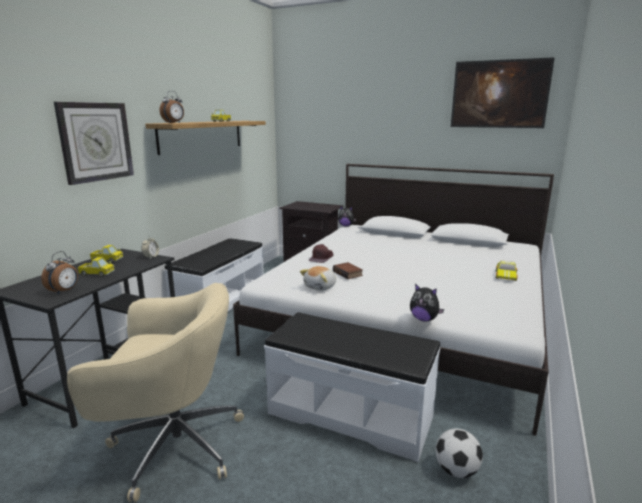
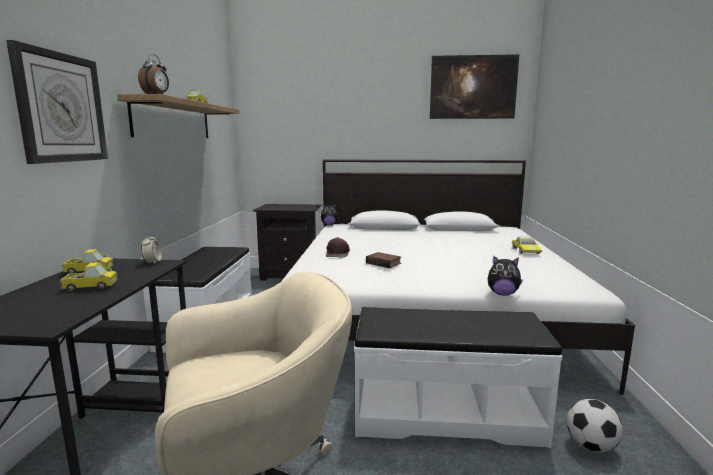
camera: 20 degrees left, 5 degrees down
(64, 291) = (58, 312): alarm clock -> none
(321, 287) = (368, 278): plush toy -> none

